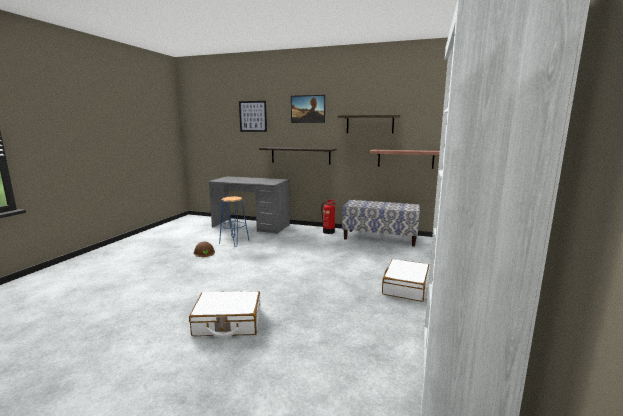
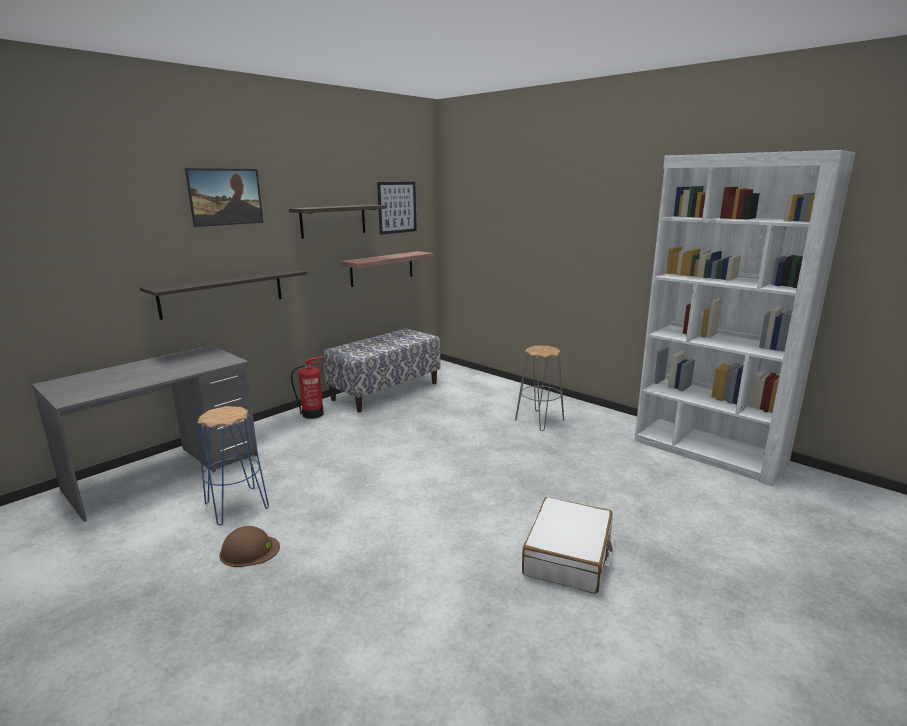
camera: 65 degrees left, 5 degrees up
(253, 116) = (86, 217): picture -> picture (397, 207)
(405, 287) = (540, 420): white suitcase -> grey stool

